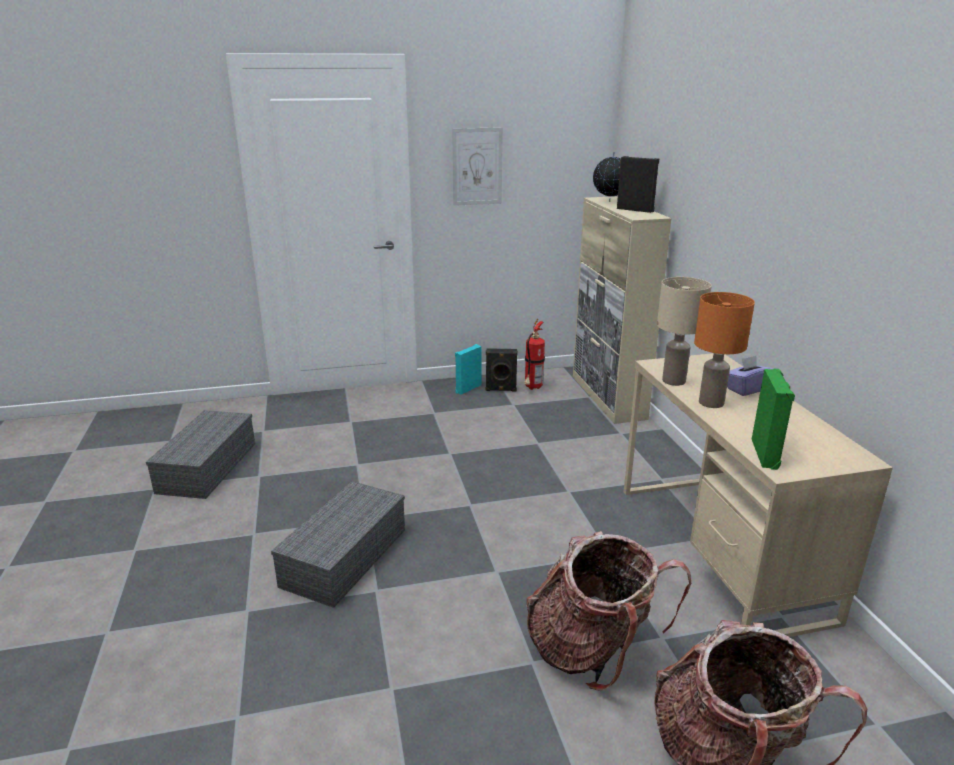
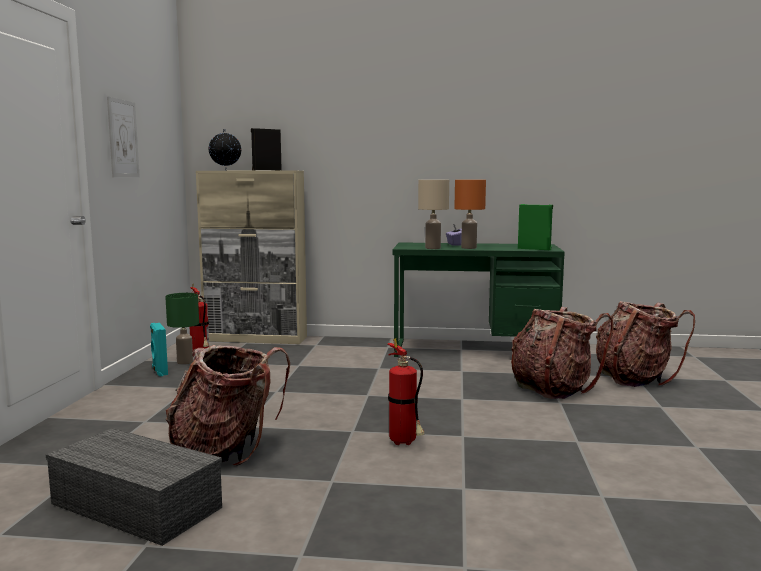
camera: 70 degrees left, 15 degrees down
(303, 471) = (226, 450): none -> backpack
(345, 555) = (405, 443): grey storage box -> fire extinguisher
(501, 390) = (185, 362): black speaker -> green table lamp
(718, 550) = (474, 350): beige desk -> green desk

